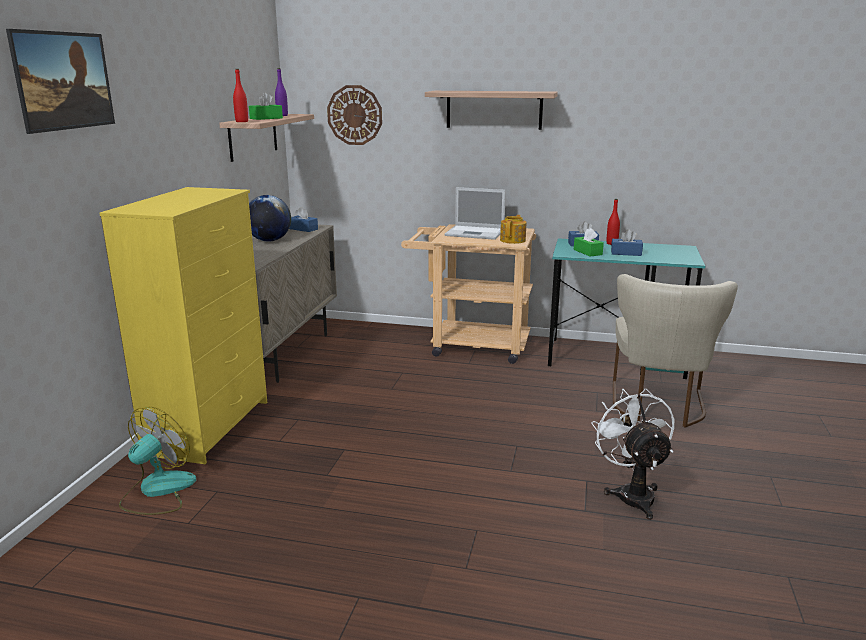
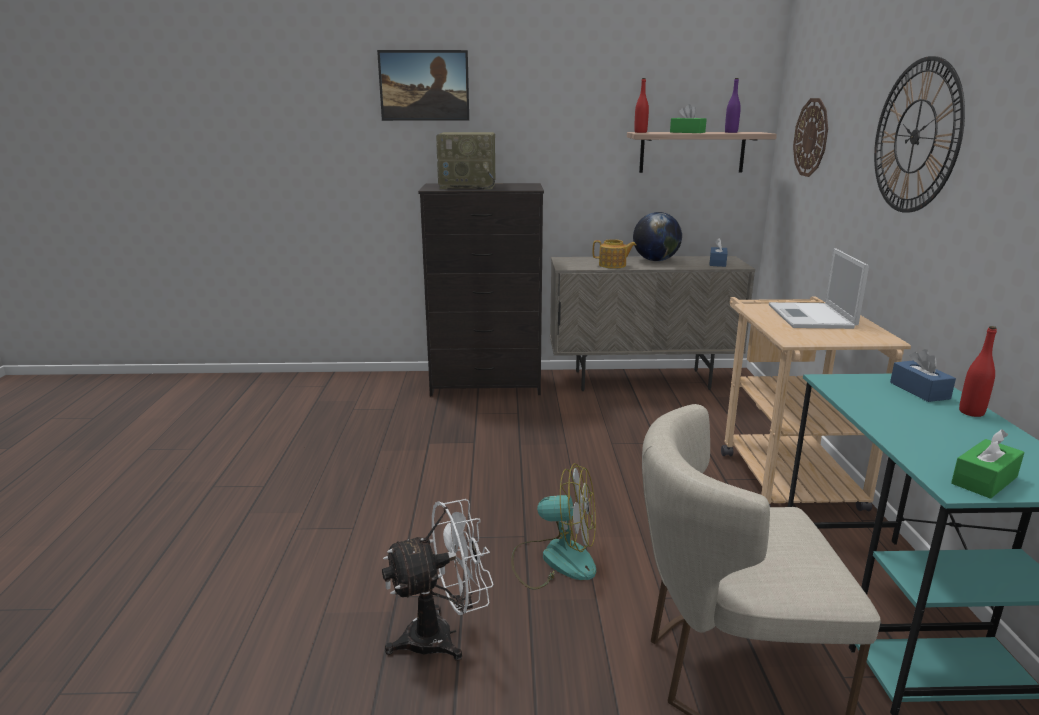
camera: 75 degrees right, 0 degrees up
(157, 491) = (390, 391): fan -> fan (555, 559)
(173, 202) = (469, 186): none -> radio
(210, 426) = (486, 385): yellow dresser -> black dresser
(494, 110) = (915, 136): shelf -> wall clock
(513, 240) = (805, 336): teapot -> teapot (613, 265)
(587, 252) = (869, 395): green tissue box -> green tissue box (984, 480)
(626, 253) = (916, 424): blue tissue box -> none

